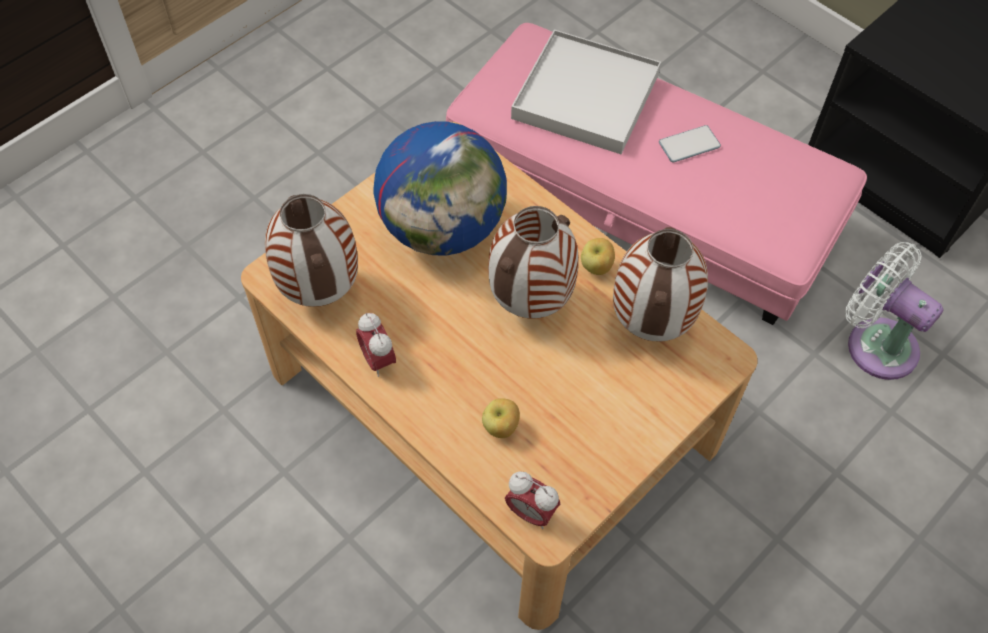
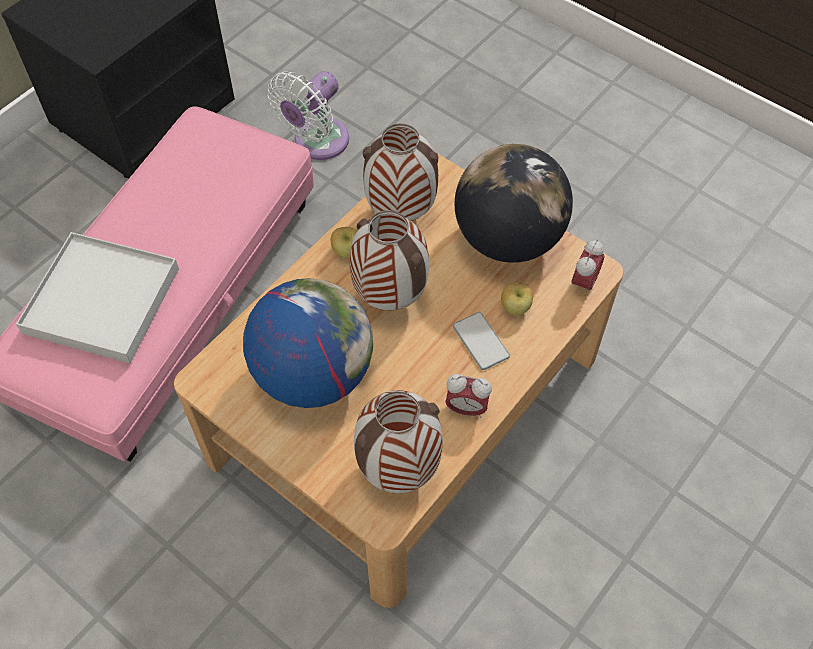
camera: 95 degrees left, 0 degrees up
(378, 360) = (466, 408): alarm clock -> alarm clock turned 45 degrees clockwise
(605, 435) = (508, 239): none -> globe
(689, 145) = (167, 218): phone -> phone (481, 341)

